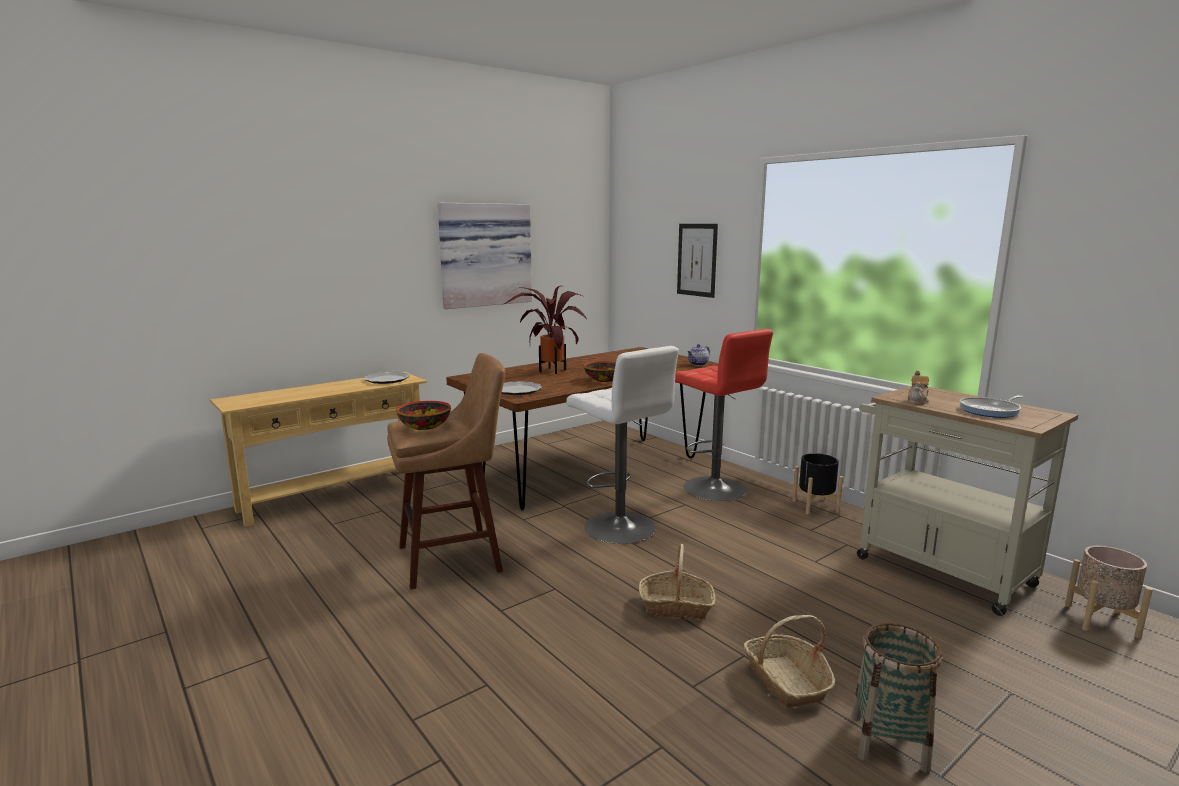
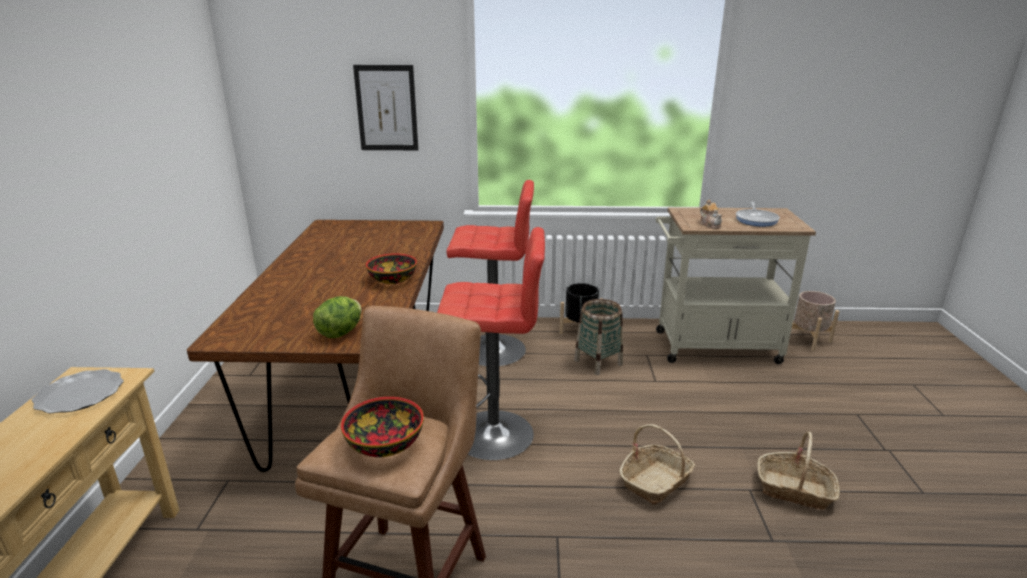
camera: 50 degrees left, 10 degrees up
(484, 255) = (112, 140): picture -> none
(517, 390) = (340, 332): plate -> lettuce
(551, 370) = (302, 287): potted plant -> none
(620, 528) = (494, 435): white stool -> red stool
(698, 364) = (426, 228): teapot -> none
(889, 742) = (883, 490): basket -> basket (598, 362)

